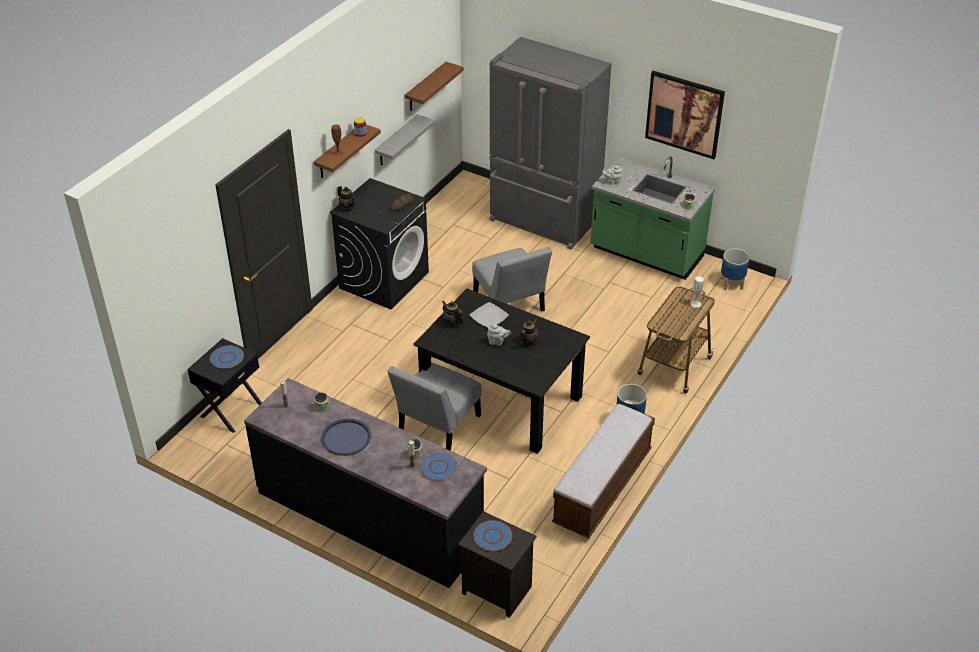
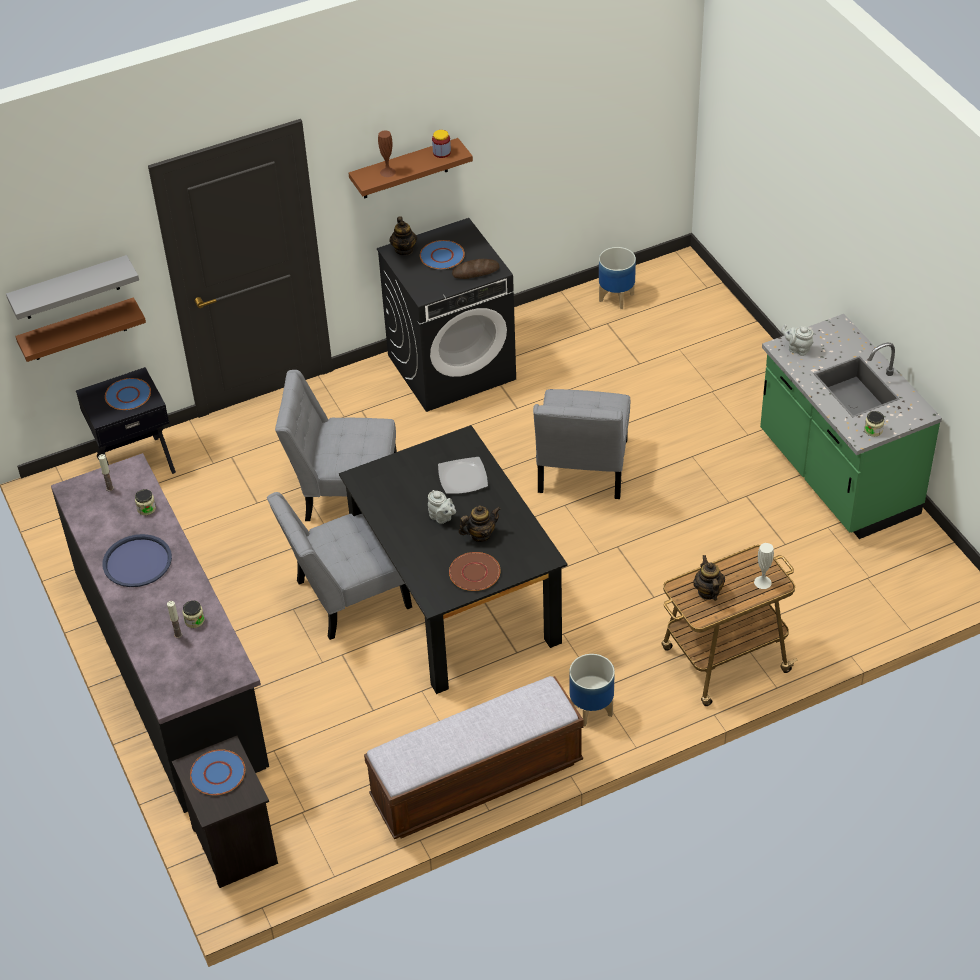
camera: 35 degrees right, 5 degrees up
(382, 371) = (345, 492): none -> grey chair
(396, 141) = (535, 177): grey shelf -> grey shelf (70, 288)
(426, 87) = (610, 112): brown shelf -> brown shelf (78, 330)
(438, 467) = (204, 652): blue plate -> blue plate (442, 256)
(452, 322) = (410, 465): teapot -> teapot (708, 592)
(543, 221) = (734, 366): grey fridge -> none
(544, 362) = (474, 573): none -> brown plate
(684, 114) = (920, 286): picture -> none
(731, 283) = (923, 574): planter -> planter (616, 297)

